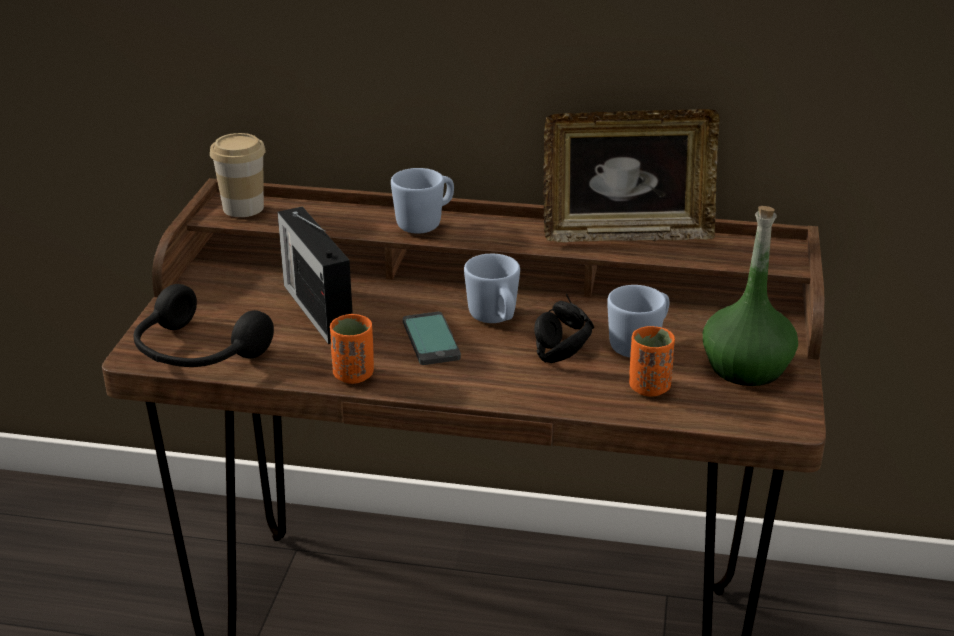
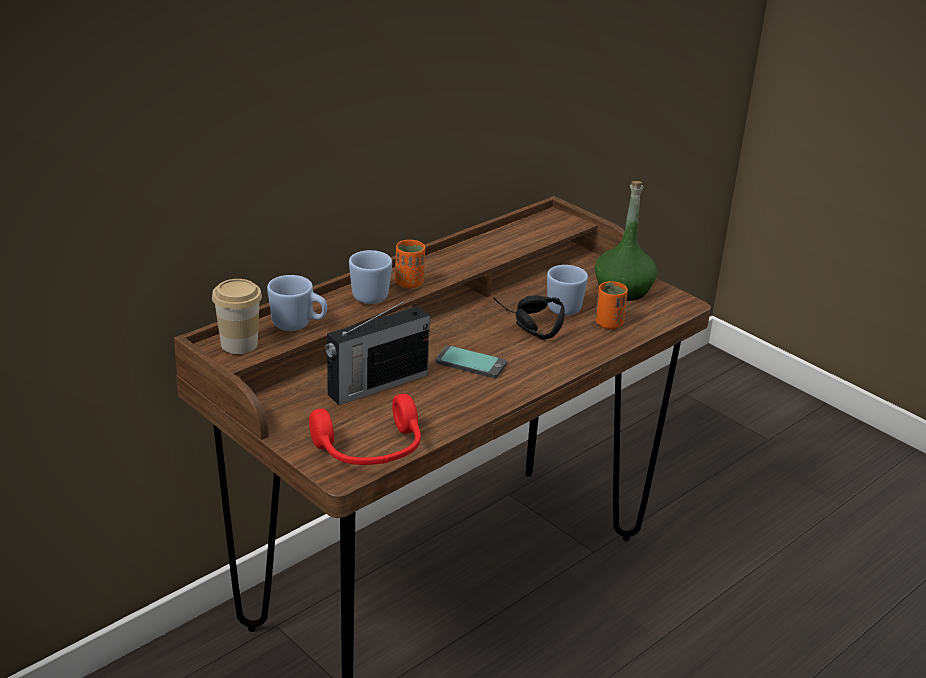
camera: 55 degrees left, 0 degrees up
(196, 353) = (370, 451): black headphones -> red headphones
(317, 309) = (376, 385): radio -> radio turned 45 degrees counterclockwise
(353, 375) = (477, 405): orange cup -> orange cup (409, 283)
(495, 319) = (475, 333): blue mug -> blue mug (298, 325)
(626, 234) = (478, 245): picture frame -> none

